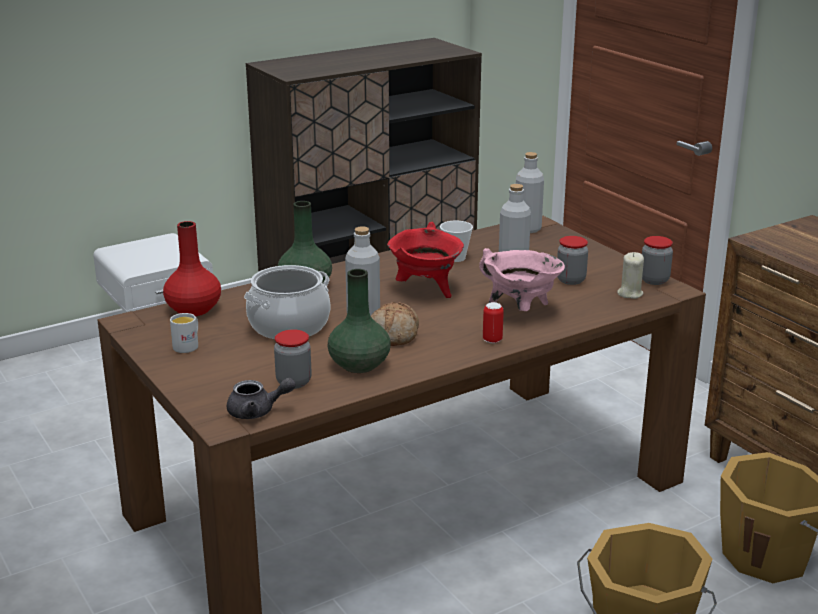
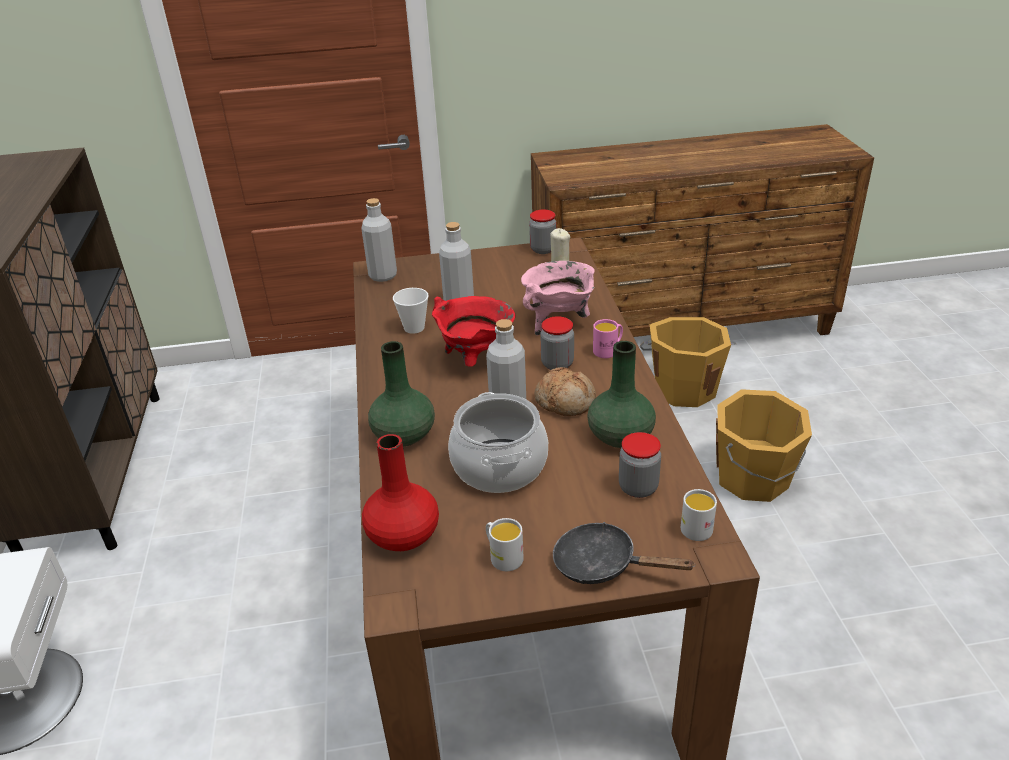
camera: 65 degrees left, 10 degrees up
(195, 381) = (603, 564): none -> black frying pan
(257, 411) = (696, 525): grey teapot -> white mug
(492, 340) = (608, 350): can -> pink mug
(571, 280) = (512, 284): jar -> jar (557, 364)

